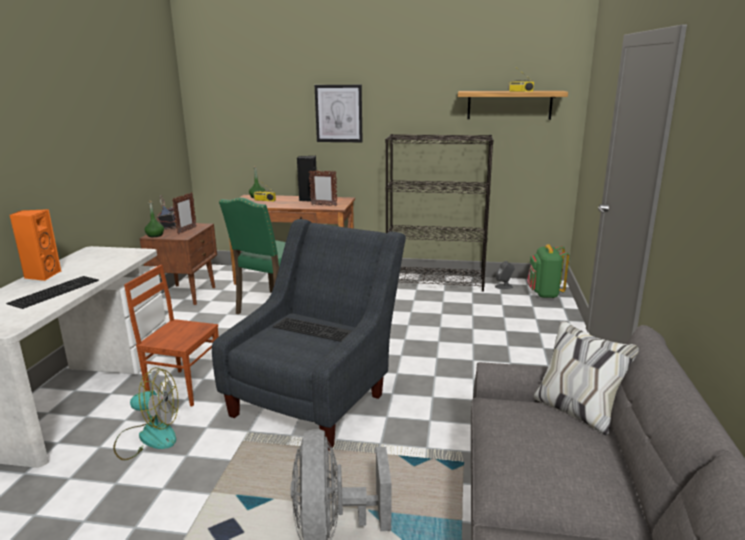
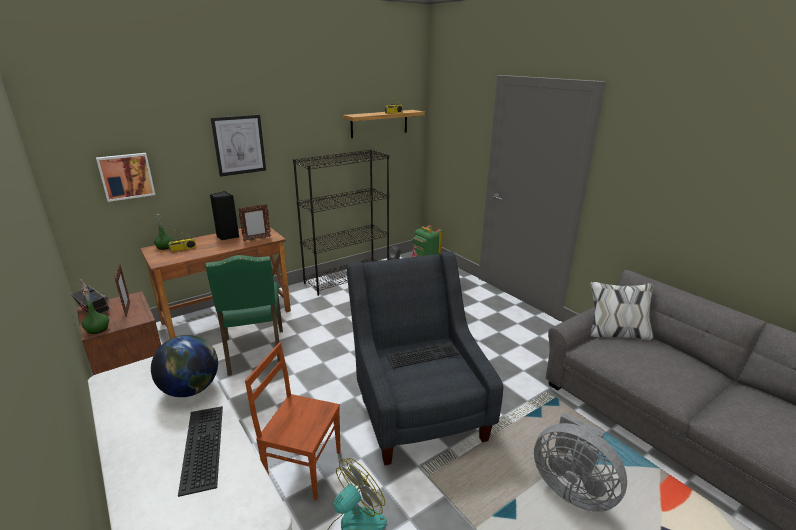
camera: 45 degrees left, 5 degrees up
(42, 275) = (127, 439): orange speaker -> none
(106, 267) = (191, 389): none -> globe
(185, 387) = (303, 467): brown chair -> brown chair turned 45 degrees clockwise
(242, 130) = (126, 176): none -> picture

